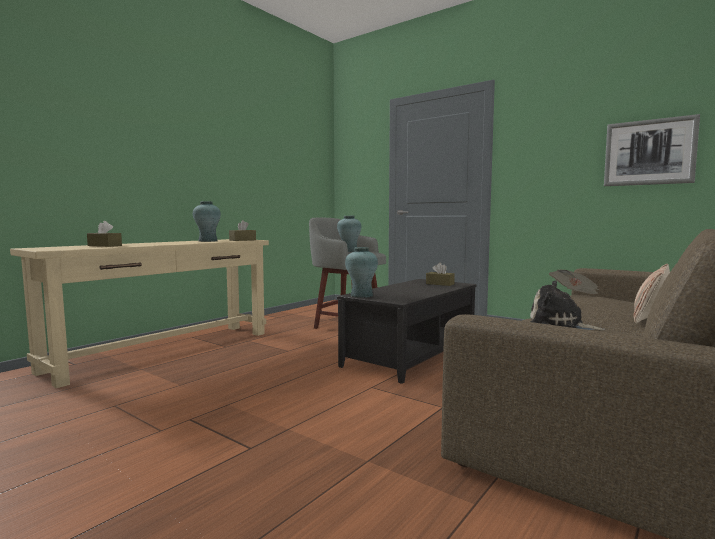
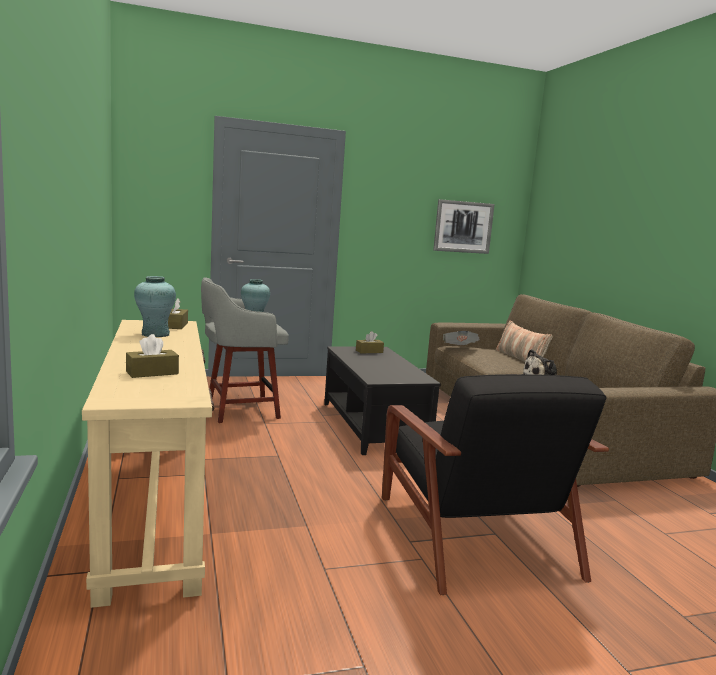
camera: 55 degrees left, 5 degrees up
(239, 438) = (472, 532): none -> black armchair
(361, 295) = (382, 379): turquoise vase -> none

